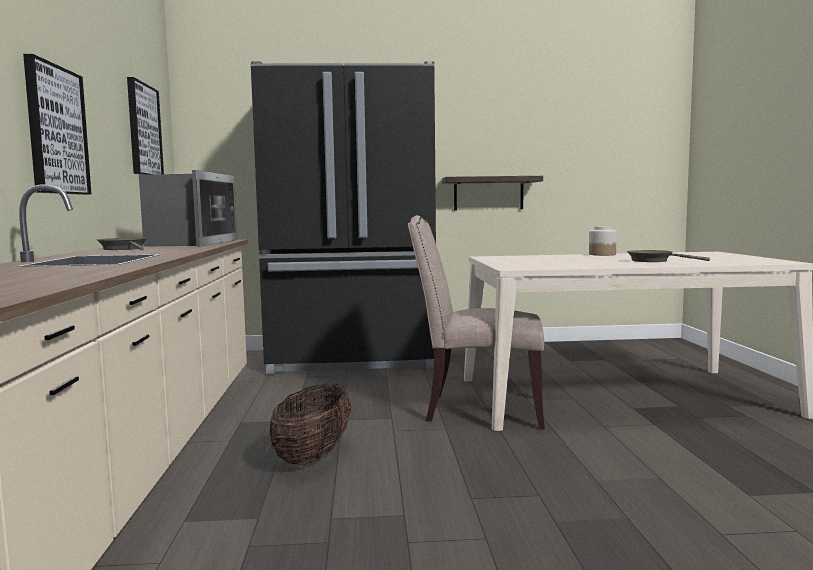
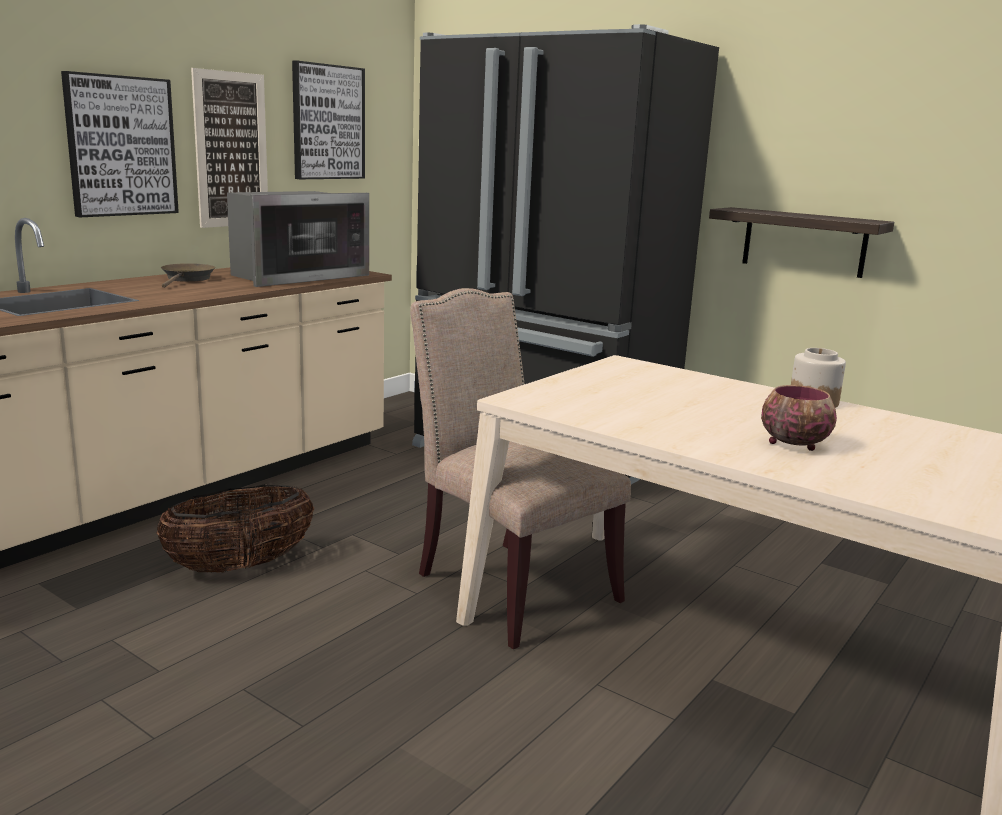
camera: 40 degrees right, 10 degrees up
(106, 144) = (231, 150): none -> picture
(654, 261) = (793, 444): brown frying pan -> bowl

